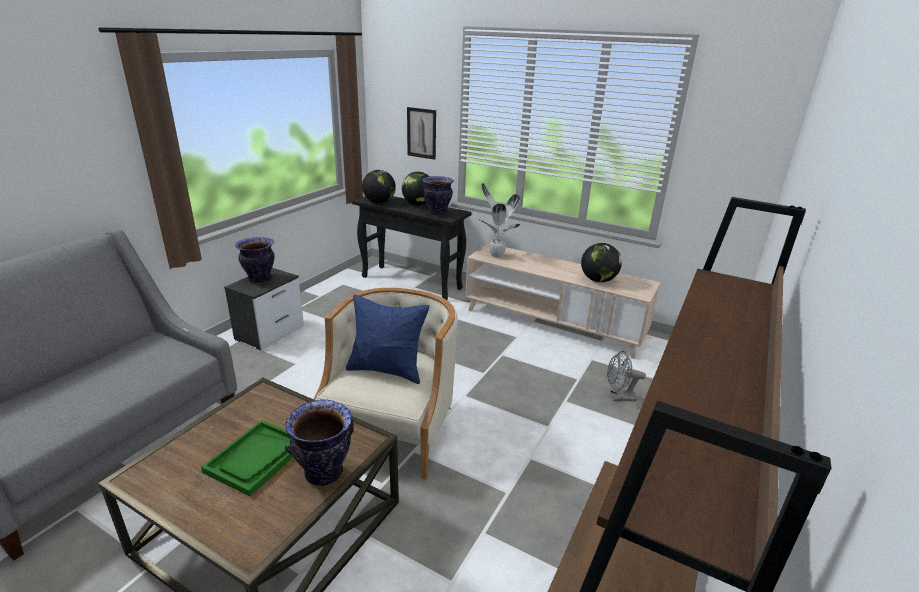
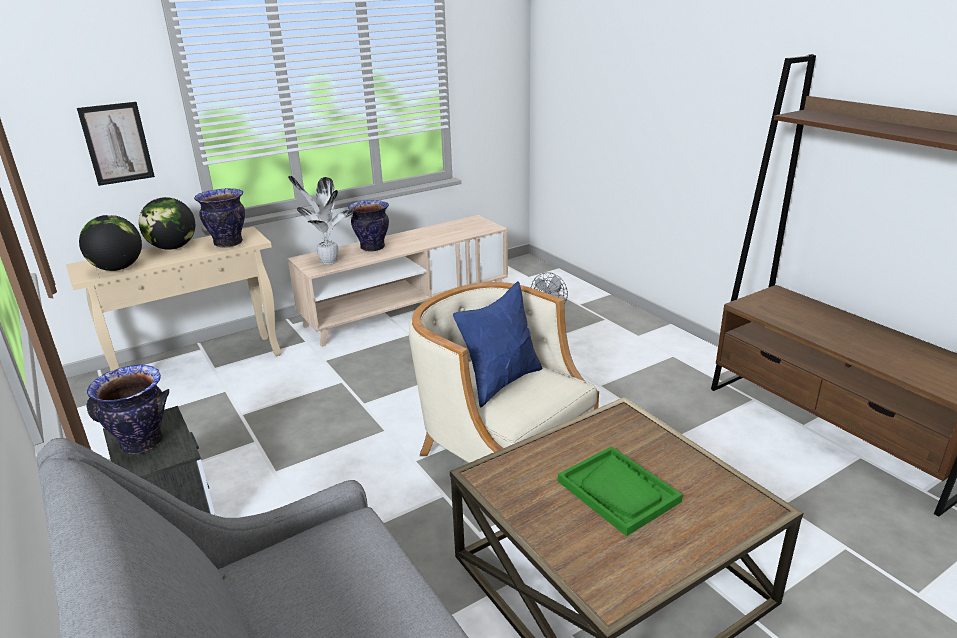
camera: 60 degrees left, 0 degrees up
(324, 473) = (664, 448): vase -> vase (373, 248)
(412, 283) = (200, 366): black console table -> beige console table
(598, 280) = (446, 234): globe -> none

